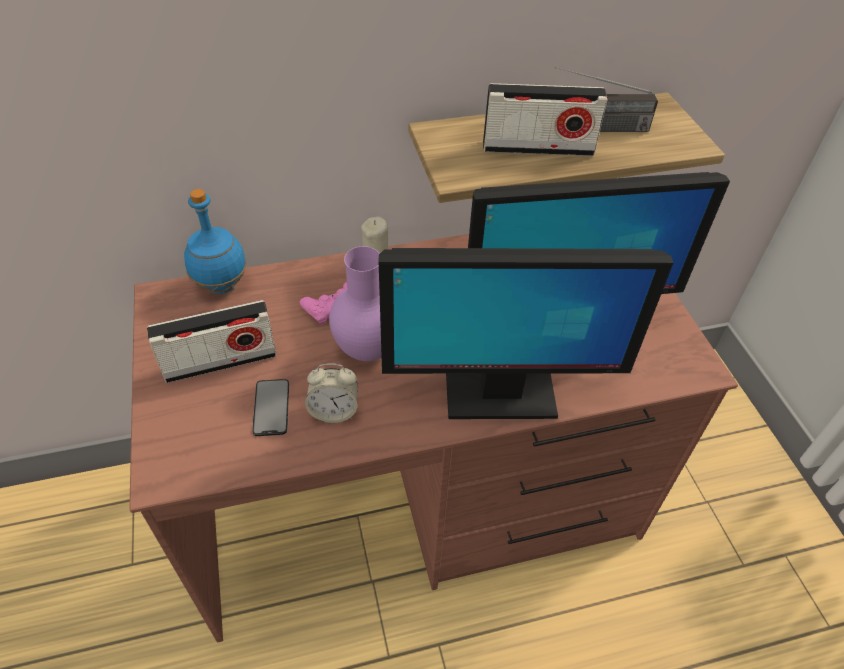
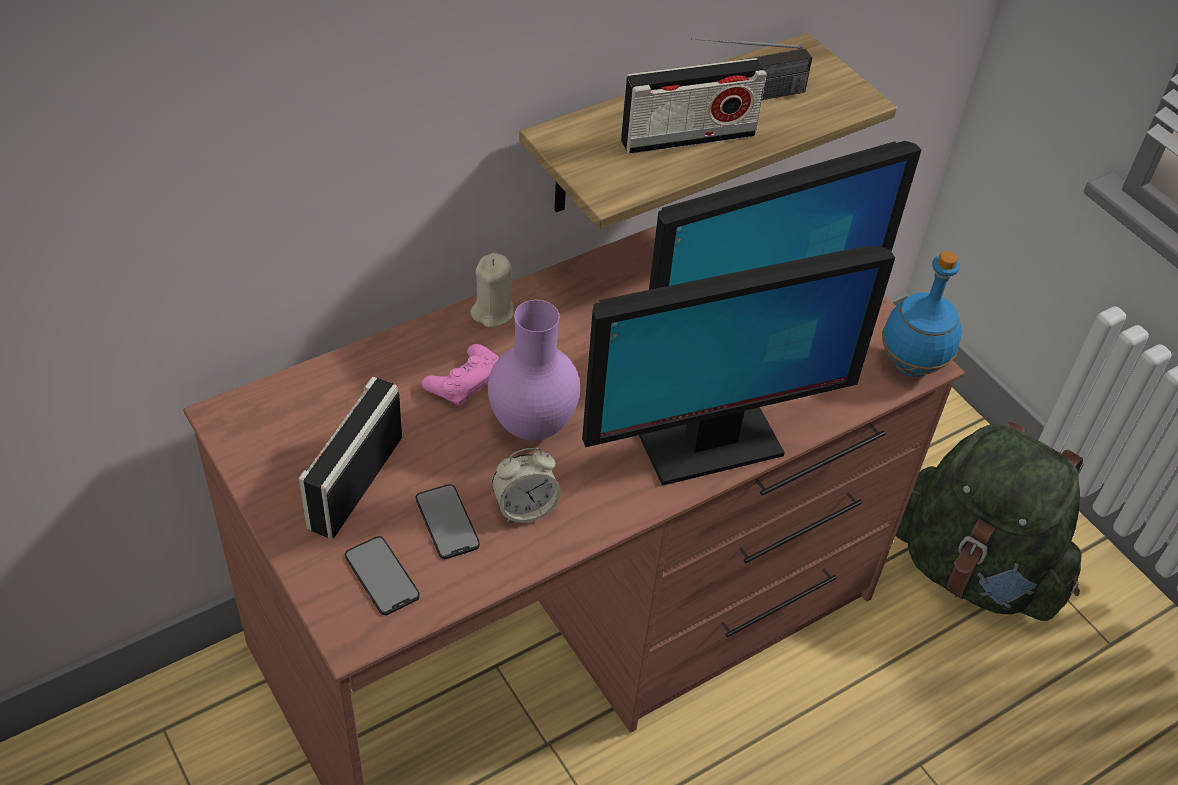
camera: 20 degrees left, 0 degrees up
(203, 437) = (382, 576): none -> phone
(220, 362) = (355, 482): radio -> radio turned 150 degrees clockwise
(221, 286) = (305, 386): blue bottle -> blue bottle (912, 366)
(728, 537) = (973, 570): none -> green backpack

